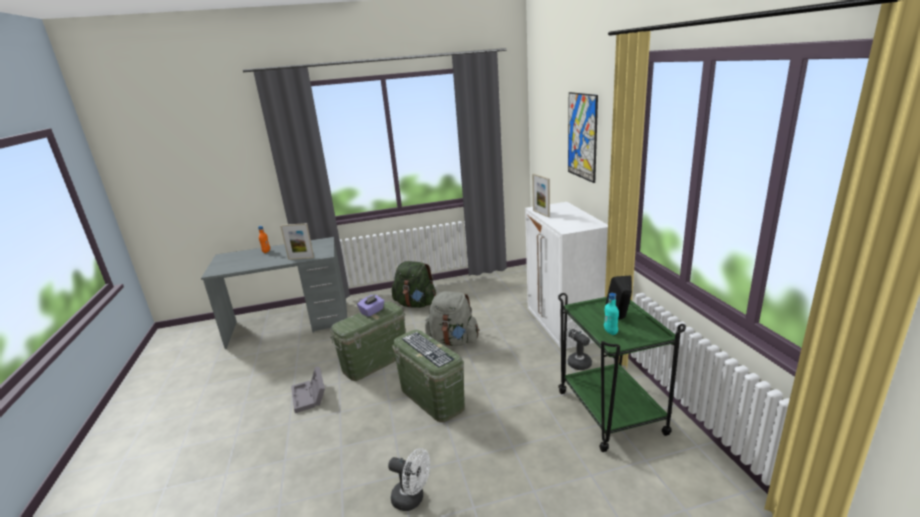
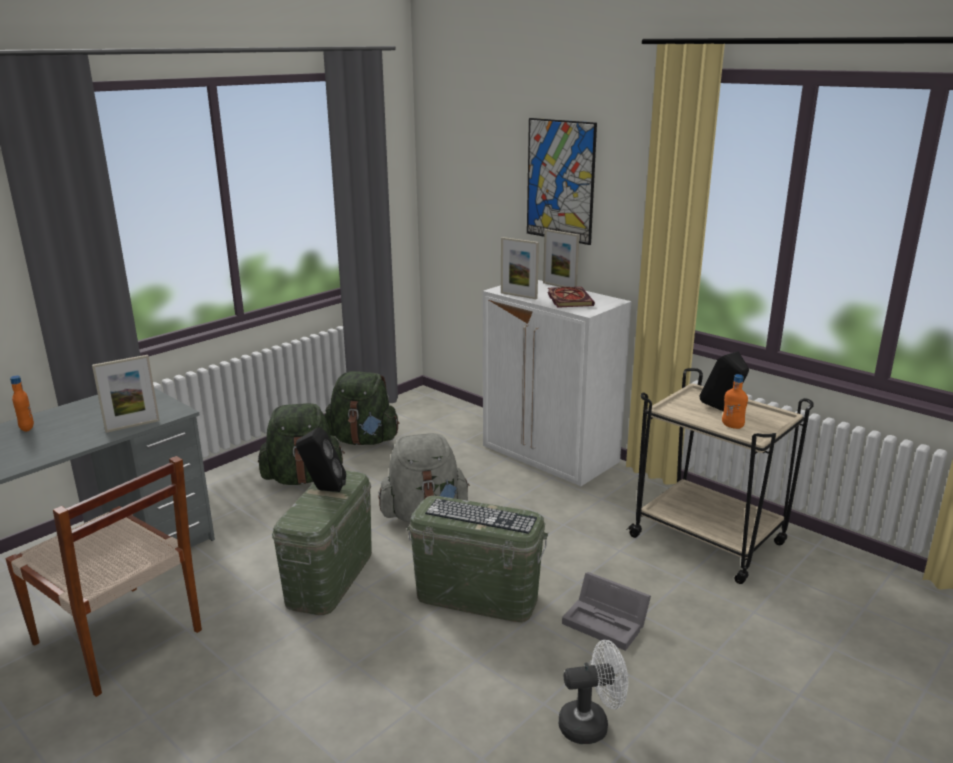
camera: 35 degrees left, 0 degrees up
(269, 363) = (120, 640): none -> chair
(310, 397) = (273, 662): grey storage box -> grey storage box (607, 622)
(372, 311) = (323, 489): purple tissue box -> black speaker
(466, 290) = (363, 440): none -> green backpack
(569, 220) = (568, 299): none -> book
(576, 361) = (612, 495): white fan -> none
(578, 210) = (559, 286): none -> picture frame
(610, 332) = (732, 426): turquoise bottle -> orange bottle
(611, 413) = (708, 541): green cart -> beige cart

